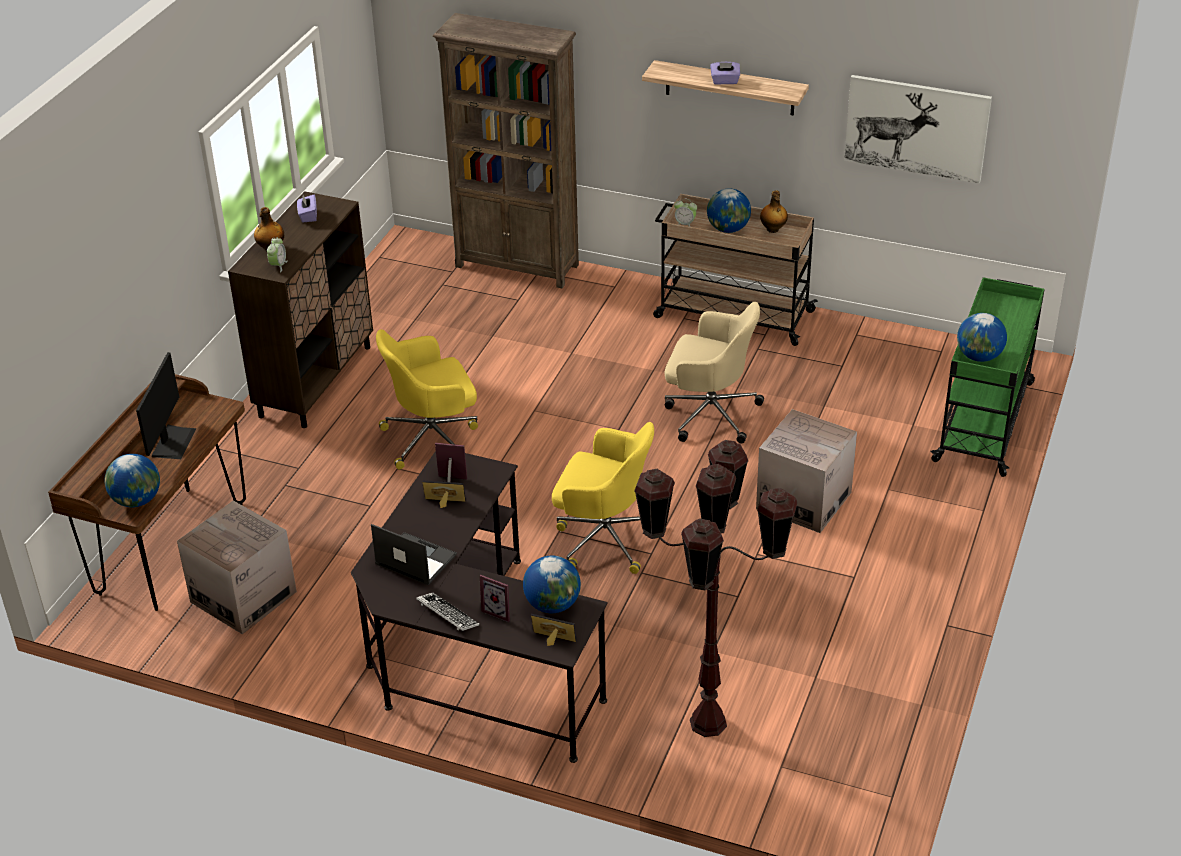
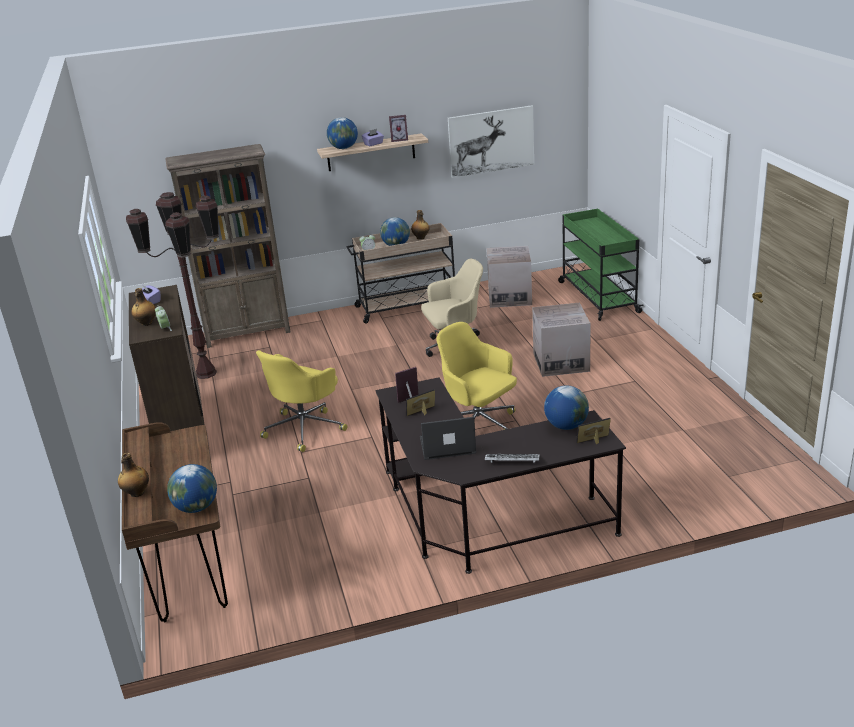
camera: 35 degrees left, 10 degrees down
(99, 457) = (136, 493): none -> bottle
(173, 442) = (179, 465): monitor -> none
(243, 597) = (283, 566): cardboard box -> cardboard box (509, 297)
(499, 611) = (540, 443): picture frame -> picture frame (399, 140)
(604, 537) = (478, 425): yellow office chair -> yellow office chair turned 120 degrees counterclockwise
(707, 723) = (662, 478): brown floor lamp -> brown floor lamp (205, 374)
(979, 357) = (605, 244): globe -> globe (343, 148)

